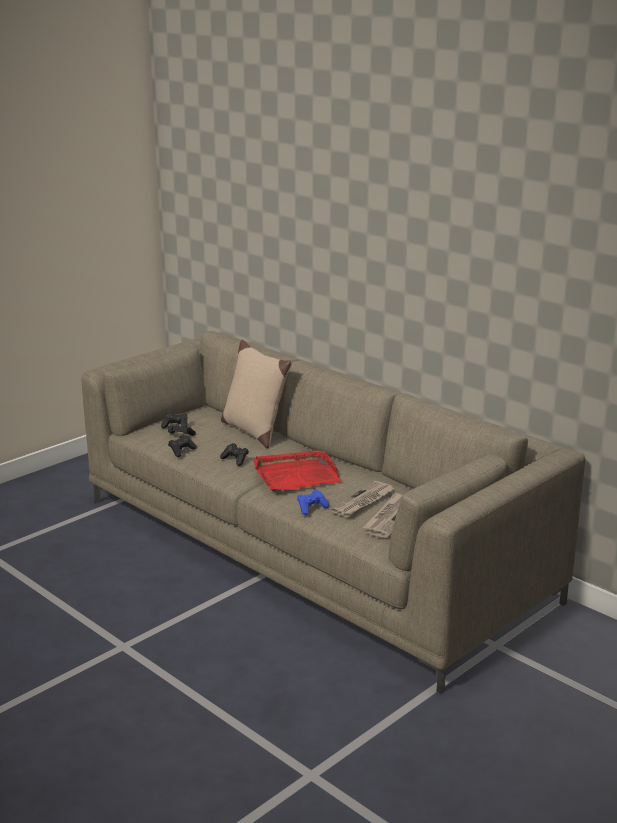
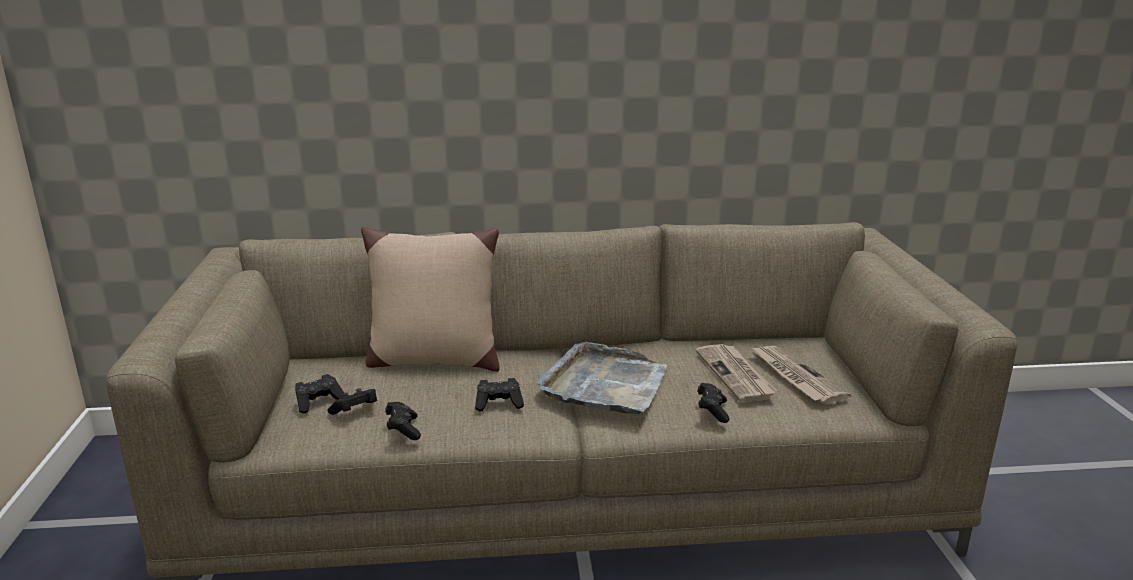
camera: 50 degrees left, 0 degrees up
(295, 475) = (605, 384): red tray -> grey tray
(311, 508) = (712, 411): blue game controller -> black game controller

